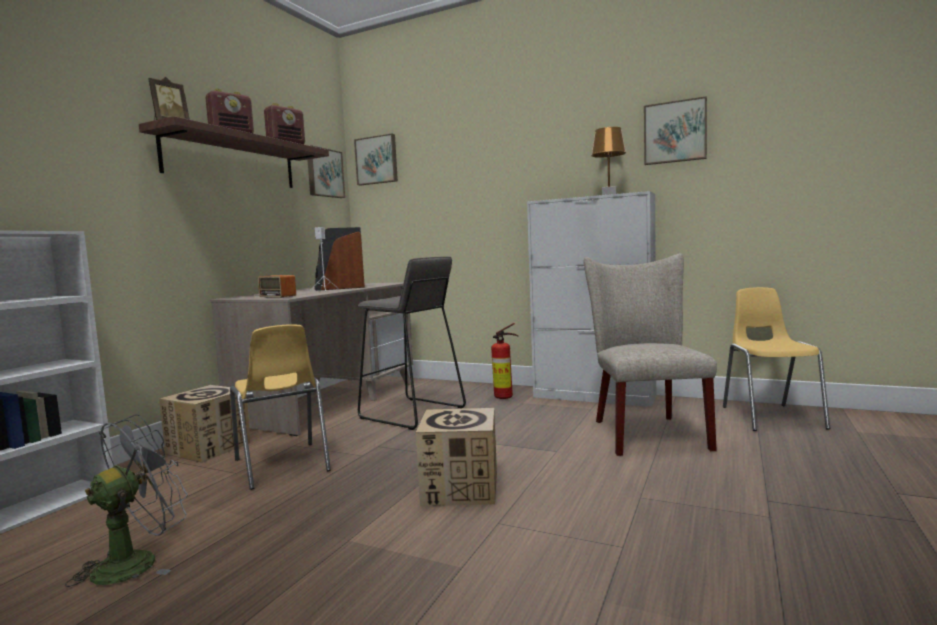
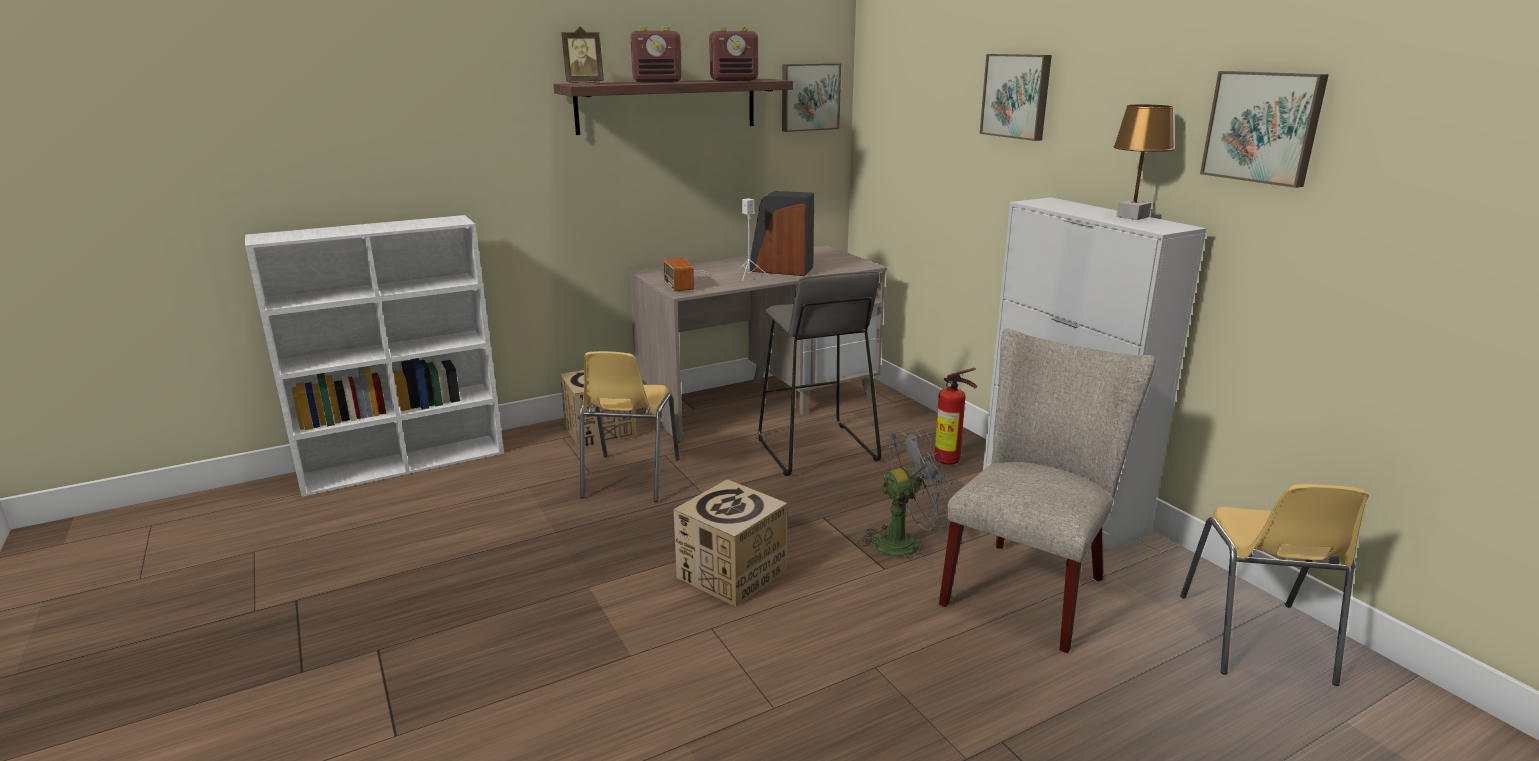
camera: 35 degrees right, 15 degrees up
(137, 561) = (456, 538): grey fan -> grey fan (905, 542)
(377, 160) = (883, 79): picture -> picture (1017, 96)
(771, 417) = (1255, 639): yellow chair -> yellow chair turned 150 degrees clockwise

